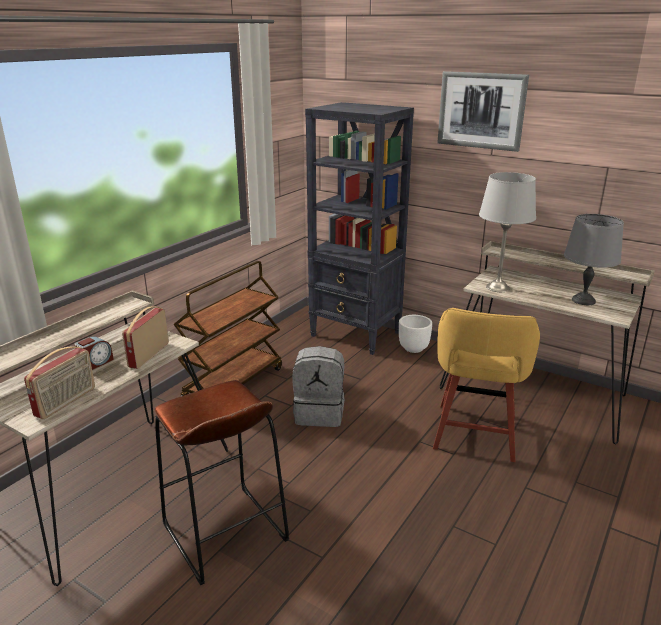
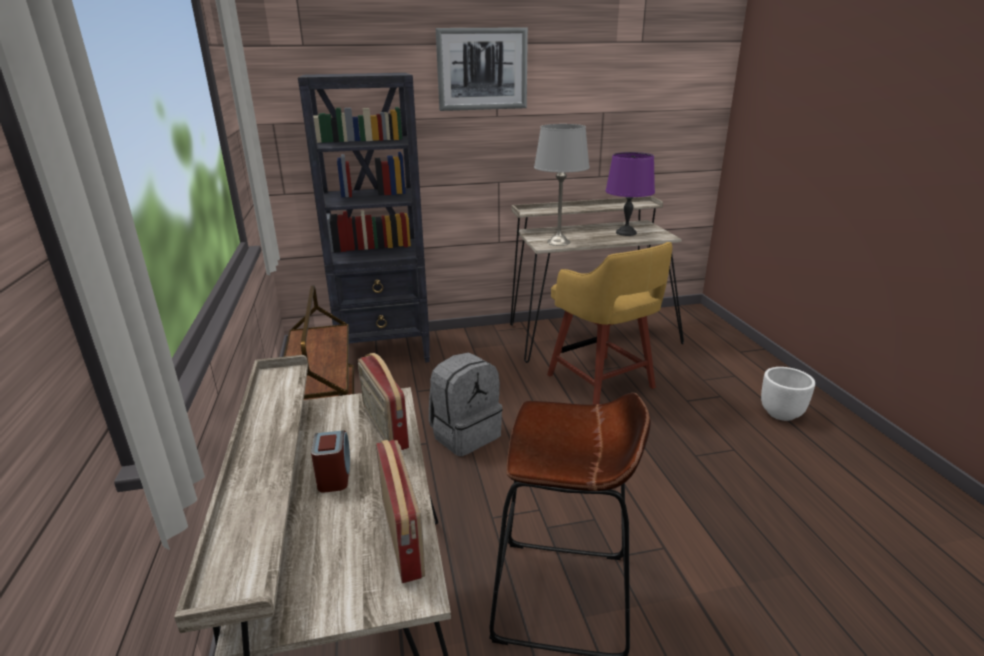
camera: 45 degrees left, 0 degrees up
(414, 348) = (455, 341): white planter -> white planter (781, 413)
(583, 300) = (626, 232): grey table lamp -> purple table lamp

